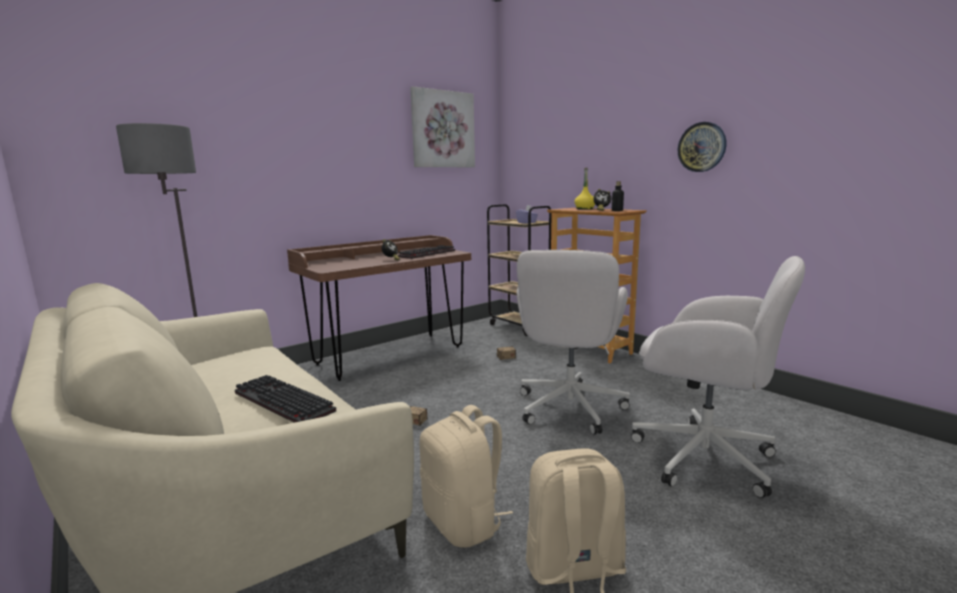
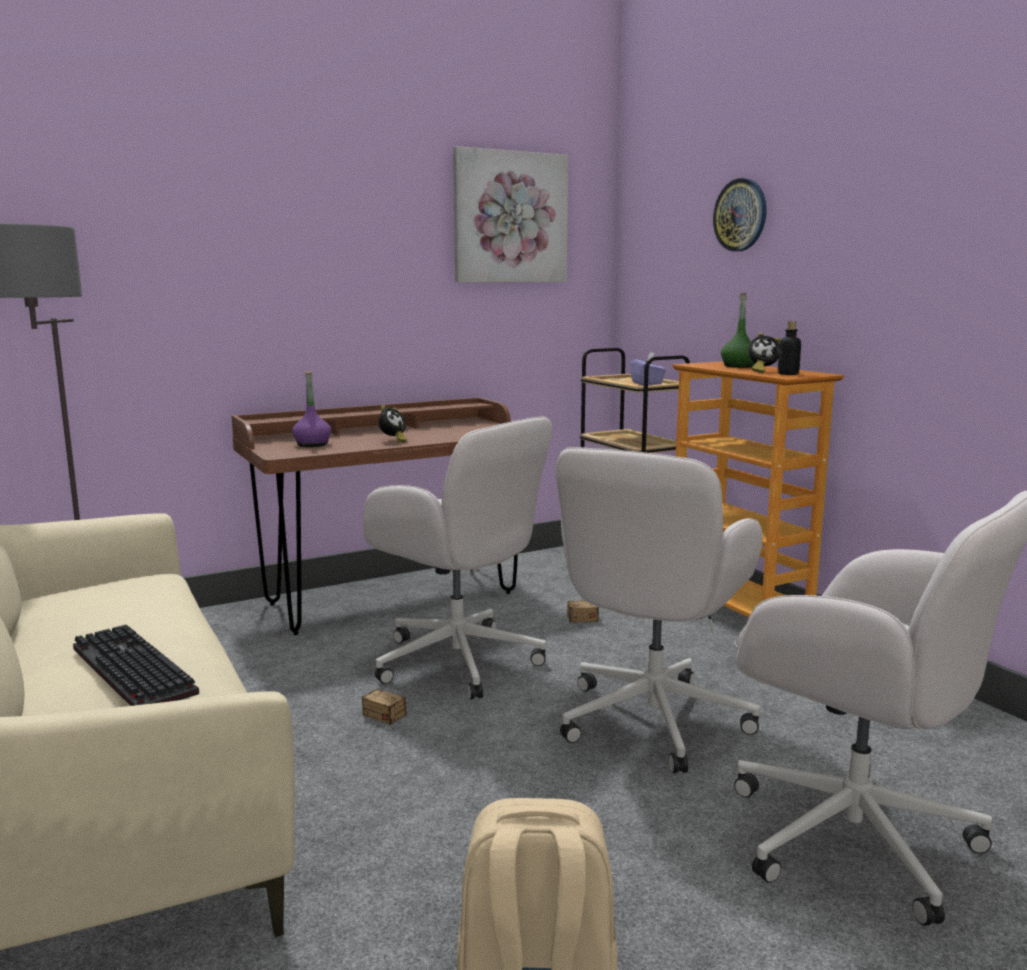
camera: 10 degrees right, 0 degrees up
(343, 264) = (312, 444): none -> purple bottle
(427, 254) = (461, 432): keyboard -> none
(444, 387) = (457, 662): none -> white office chair
(464, 522) = (394, 895): beige backpack -> none
(584, 209) = (739, 366): yellow bottle -> green bottle
(702, 147) = (942, 266): wall clock -> wall clock (740, 215)

